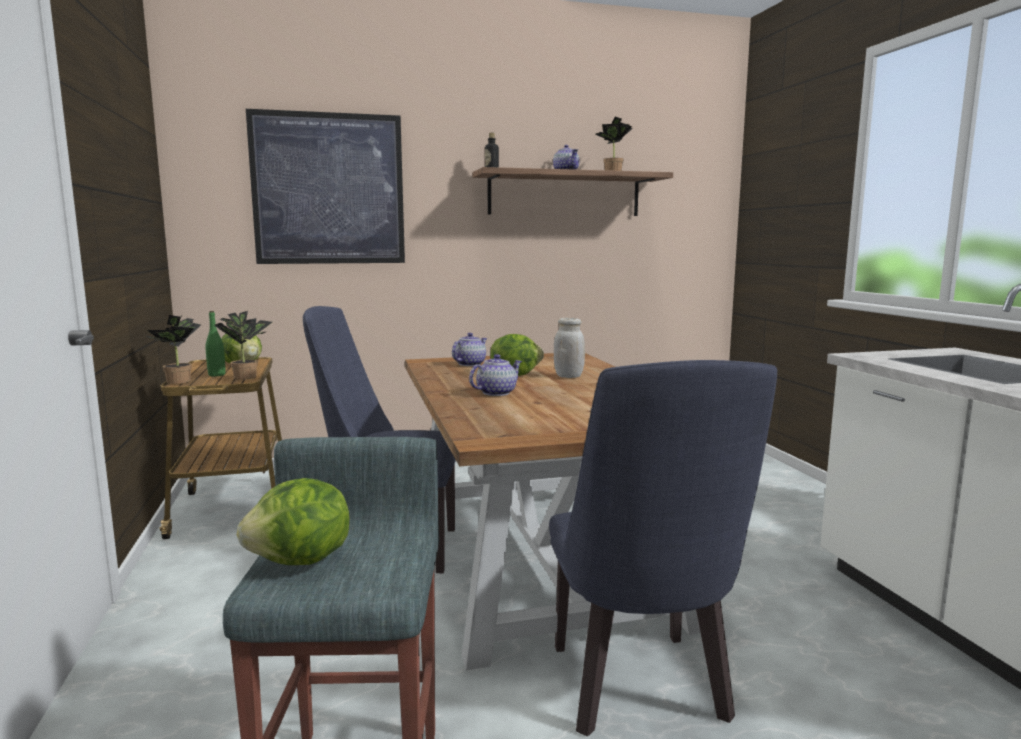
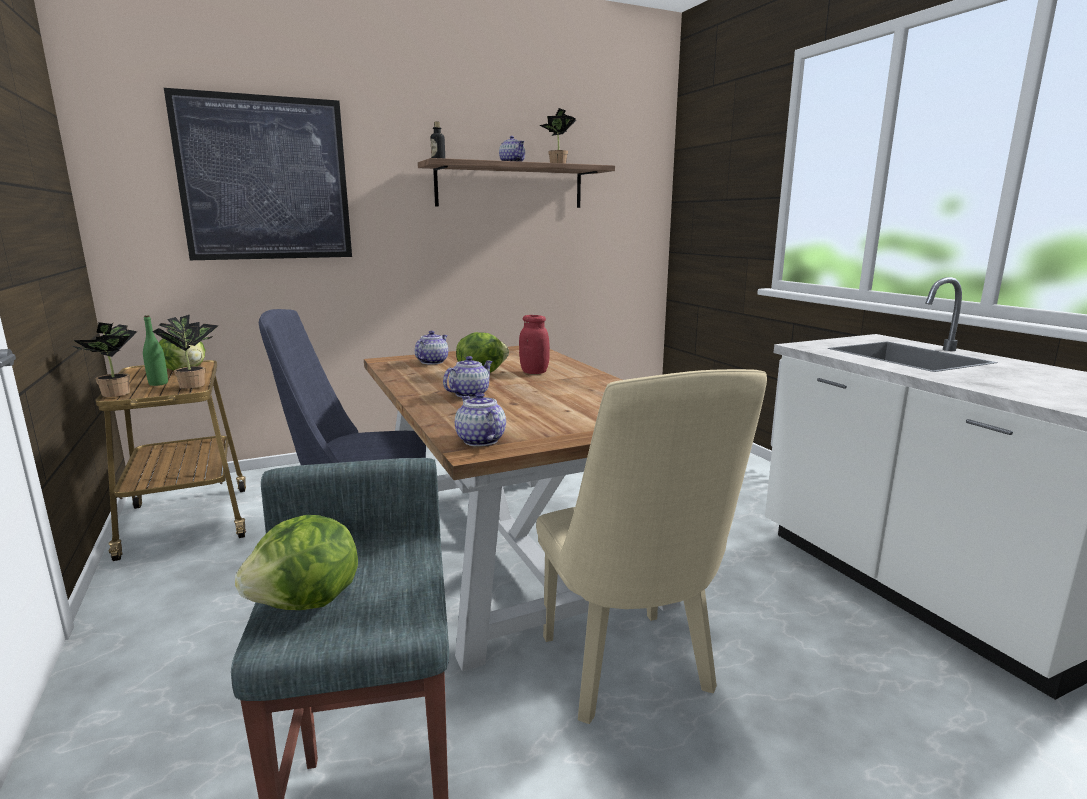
camera: 10 degrees left, 5 degrees up
(492, 432) = (479, 440): none -> teapot
(568, 376) = (534, 372): white jar -> red jar
(641, 692) = (631, 673): blue chair -> beige chair

